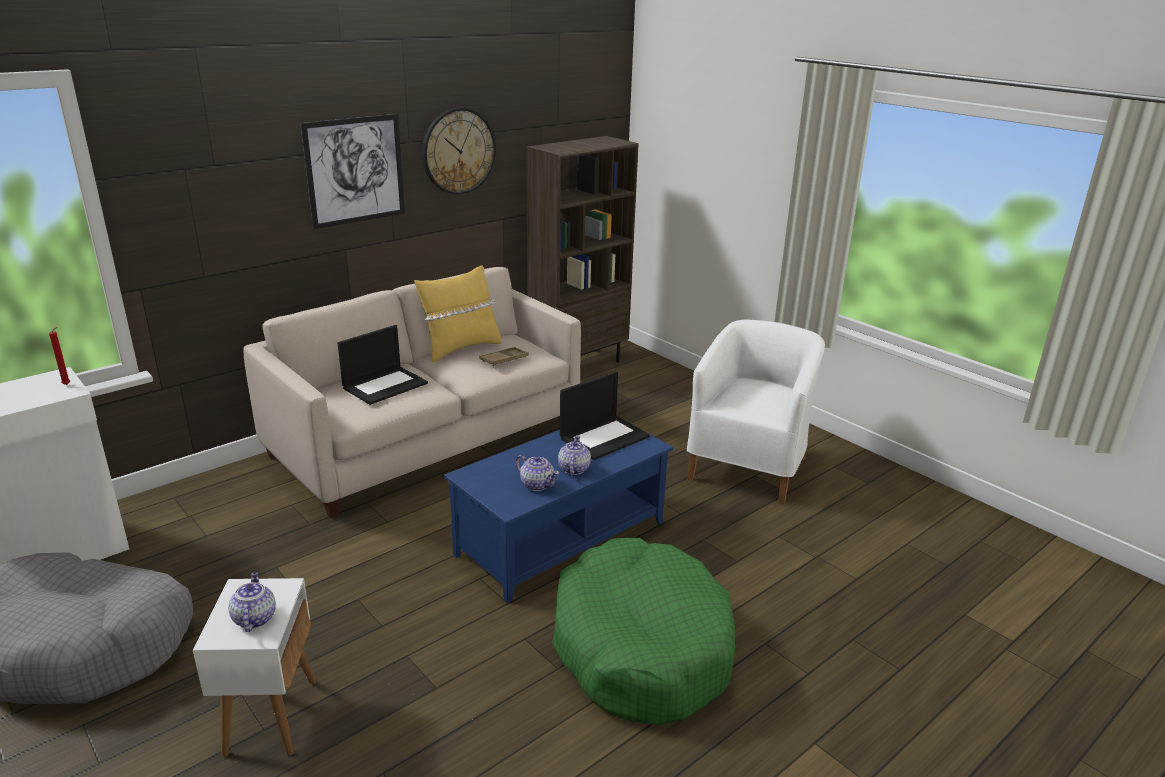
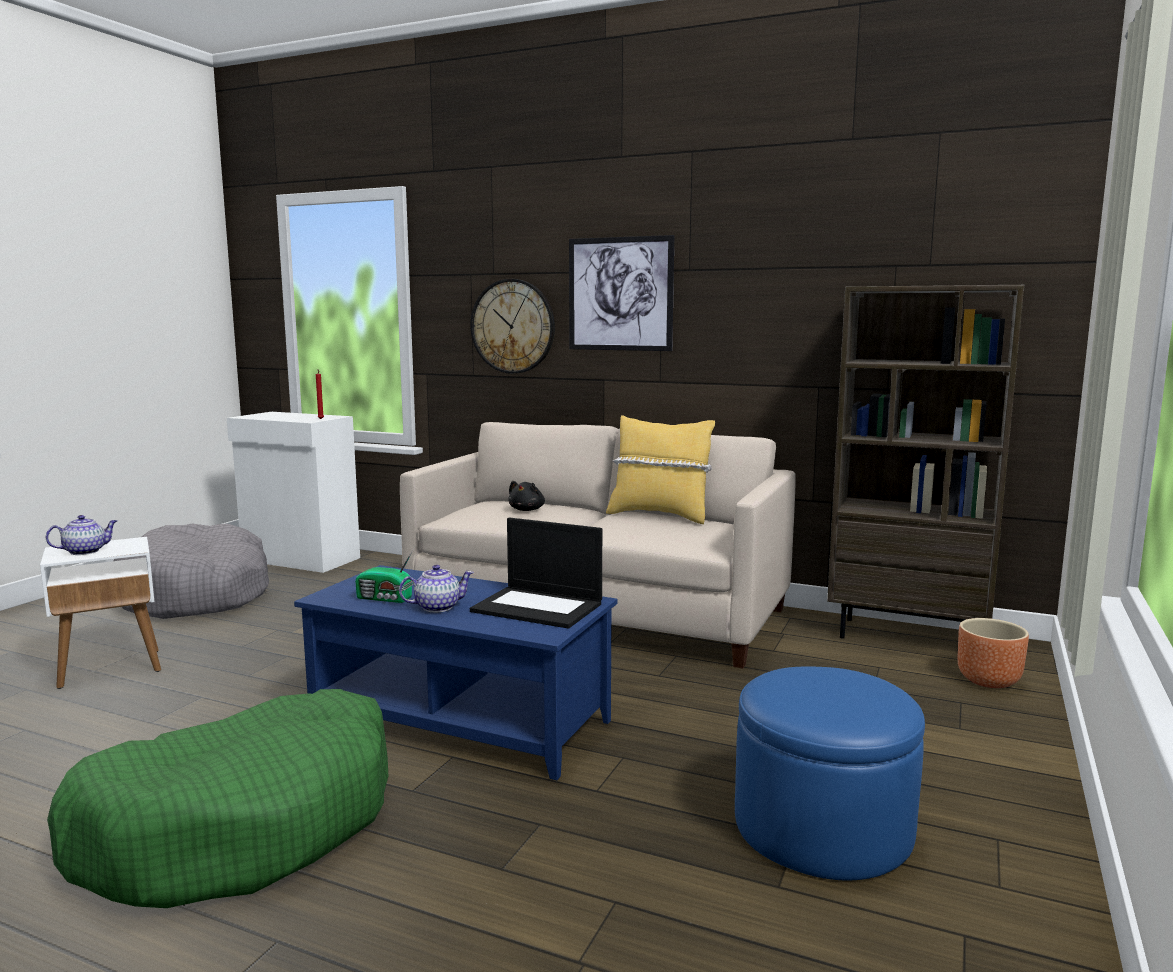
camera: 65 degrees right, 15 degrees down
(385, 385) = (527, 510): laptop -> black plush toy
(458, 151) = (753, 286): wall clock -> wall clock (513, 326)
(504, 359) = (660, 531): brown tray -> none
(537, 484) = (385, 599): teapot -> radio
(648, 370) = (987, 680): none -> brown planter
(750, 465) = (822, 826): white armchair -> blue ottoman

